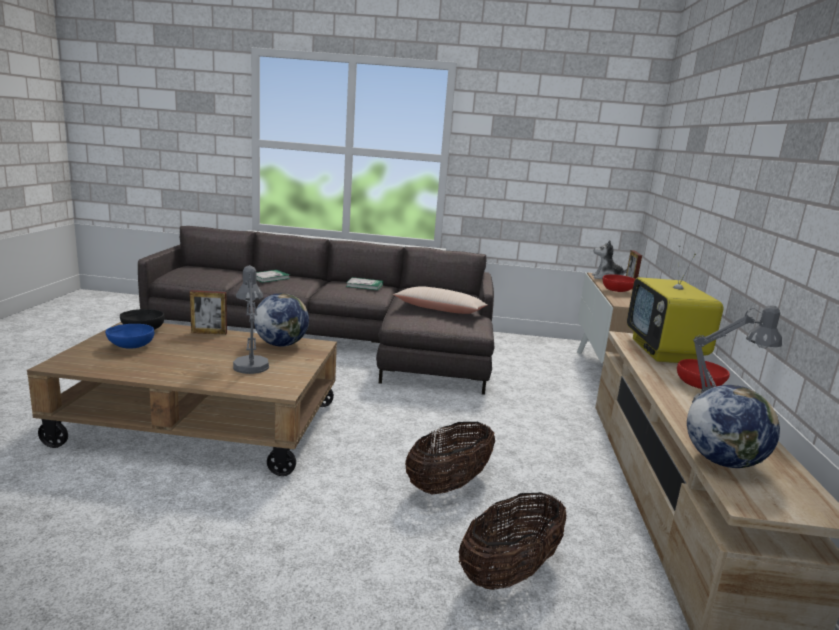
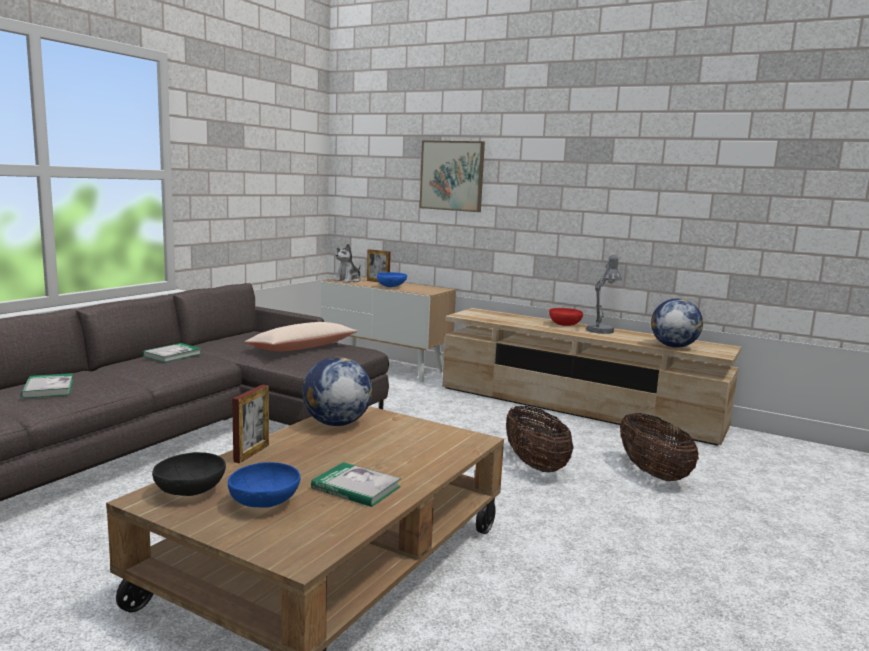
camera: 65 degrees left, 5 degrees down
(162, 364) = (356, 488): none -> book
(250, 364) = (389, 444): grey table lamp -> none
(617, 291) = (392, 287): red bowl -> blue bowl
(664, 352) = (499, 316): television -> none
(702, 175) = (452, 175): none -> picture

